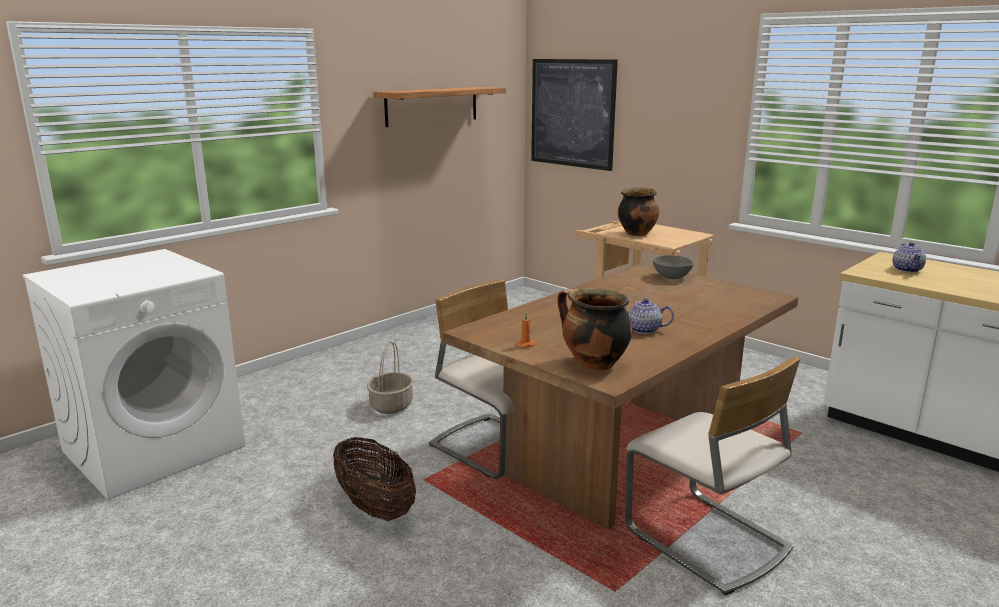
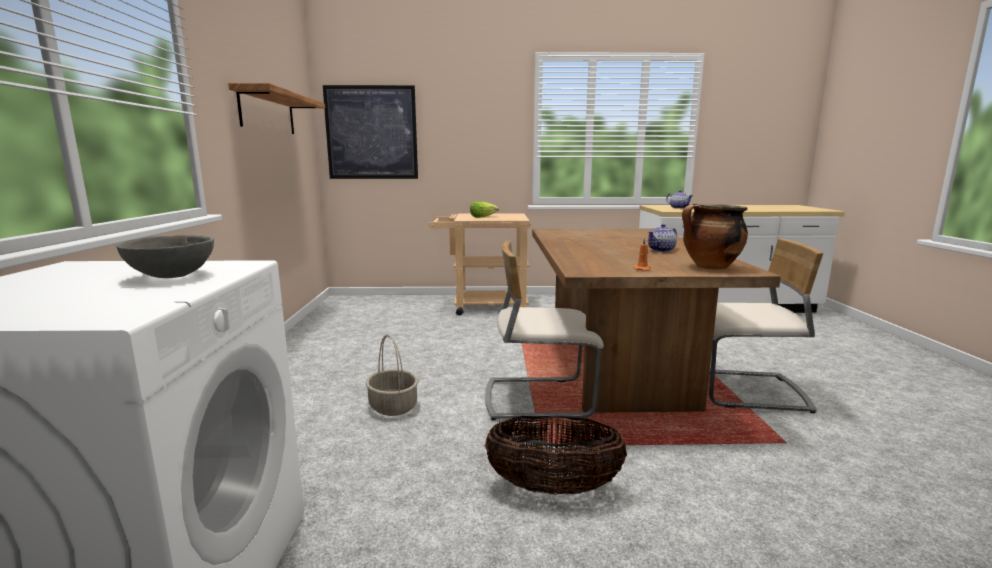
camera: 45 degrees left, 5 degrees down
(637, 233) = (482, 217): cooking pot -> lettuce
(671, 277) = (574, 231): grey bowl -> grey bowl (172, 276)

